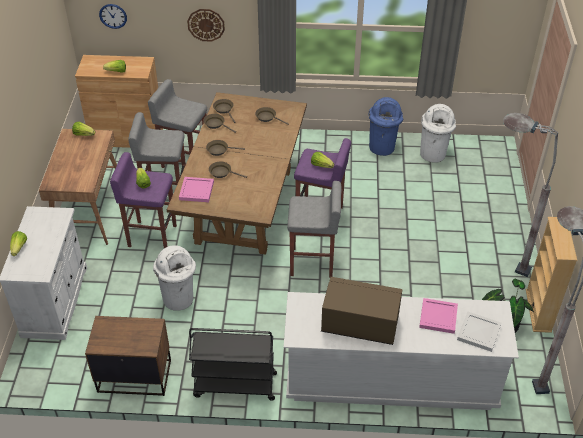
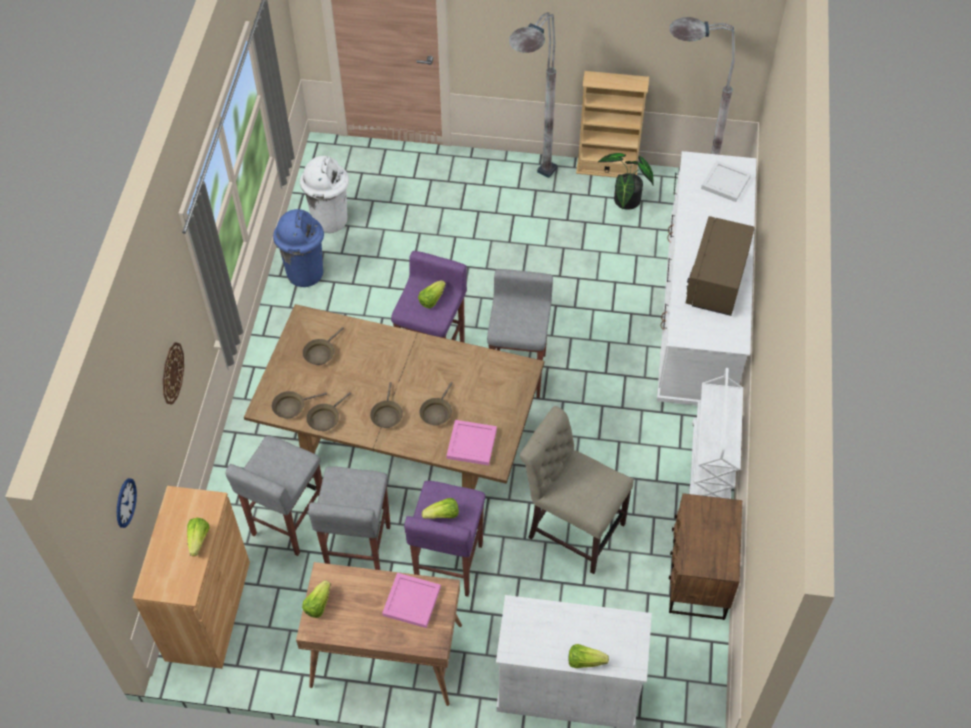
camera: 85 degrees left, 10 degrees up
(179, 299) = (572, 527): white trash can -> beige chair
(234, 385) = (711, 466): black cart -> white cart
(439, 316) = (704, 212): pink tray -> pink tray (411, 600)

